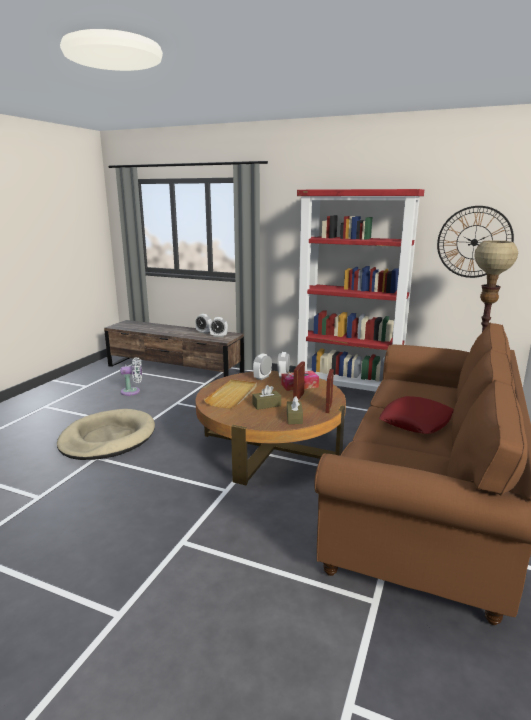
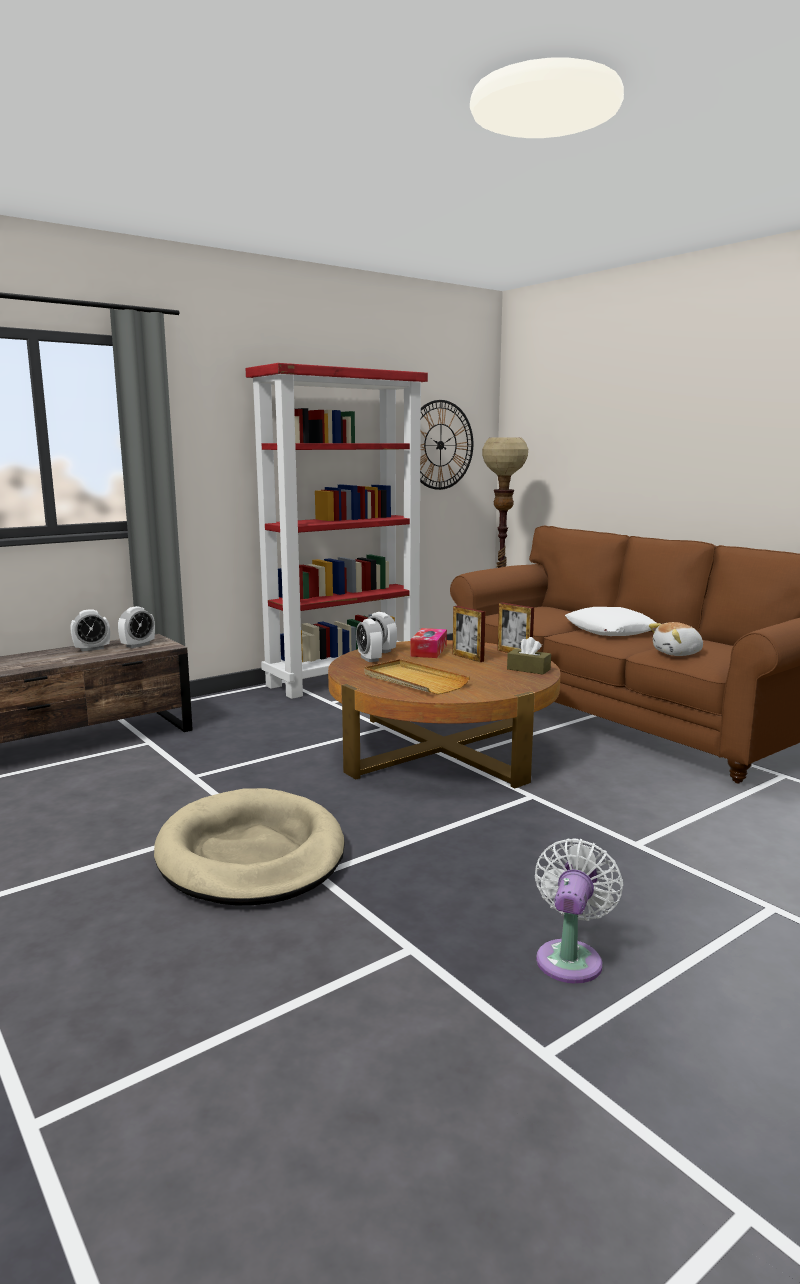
camera: 60 degrees left, 5 degrees down
(132, 391) = (62, 803): white fan -> white fan (570, 957)
(266, 405) = (472, 672): brown tissue box -> none
(367, 454) = (677, 653): none -> plush toy
(416, 421) = (610, 630): red pillow -> white pillow

